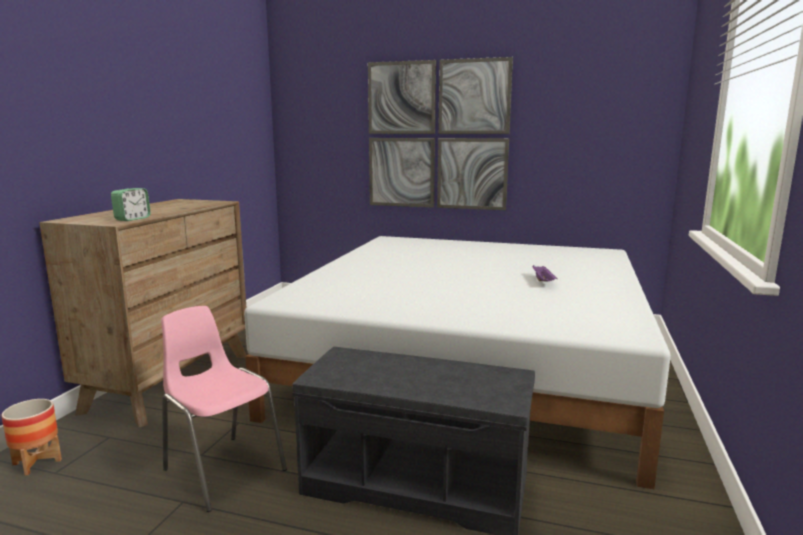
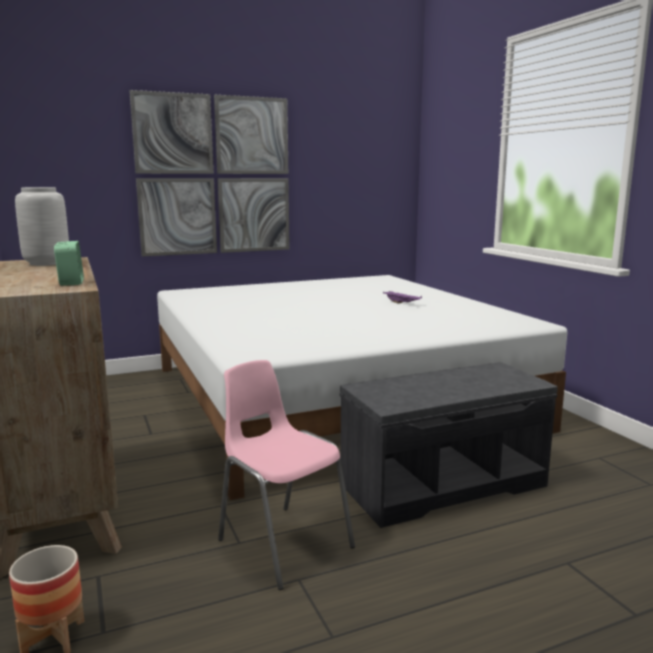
camera: 40 degrees left, 0 degrees up
(193, 203) = (46, 263): none -> grey vase
(222, 469) = (283, 542): pink chair -> pink chair turned 45 degrees clockwise

